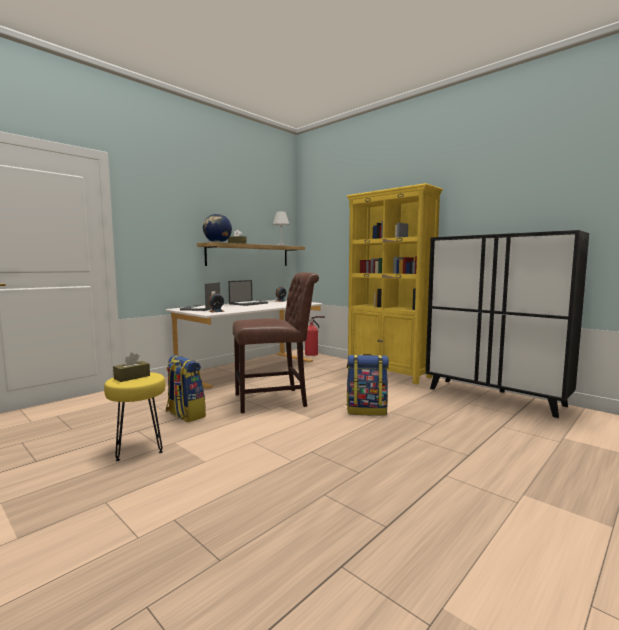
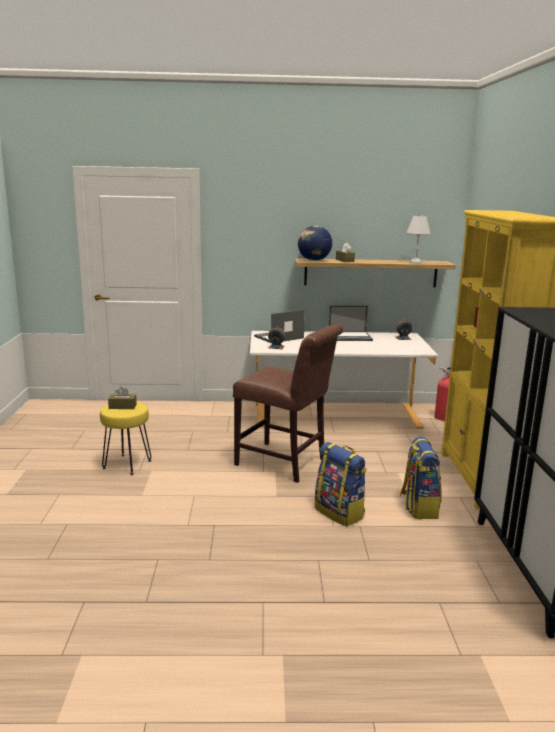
camera: 45 degrees right, 10 degrees up
(184, 415) = (195, 449): backpack -> backpack (418, 507)

